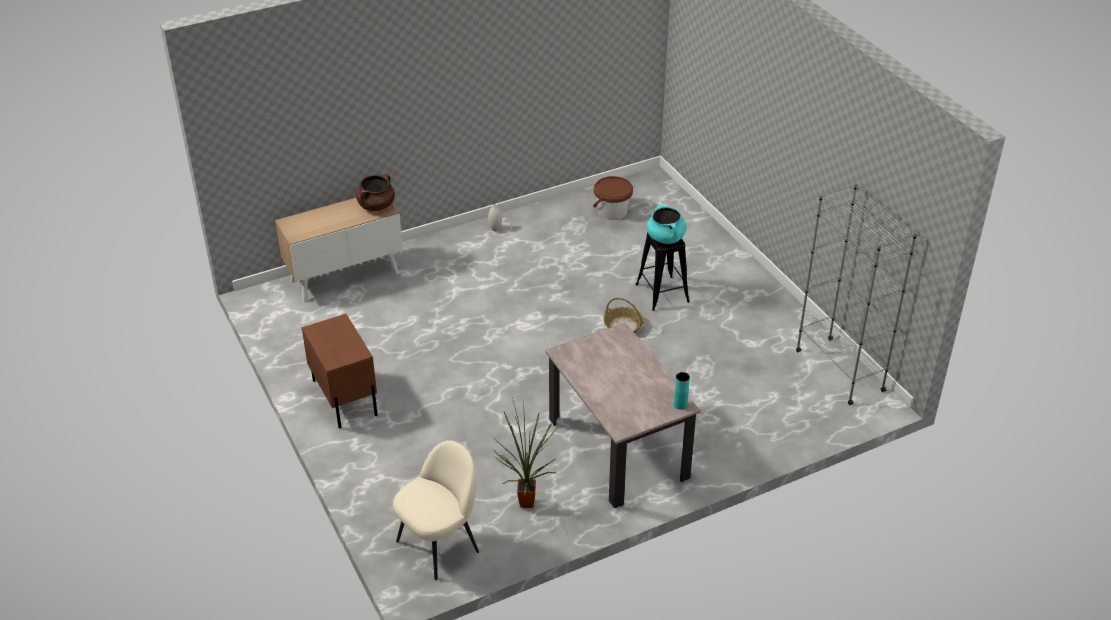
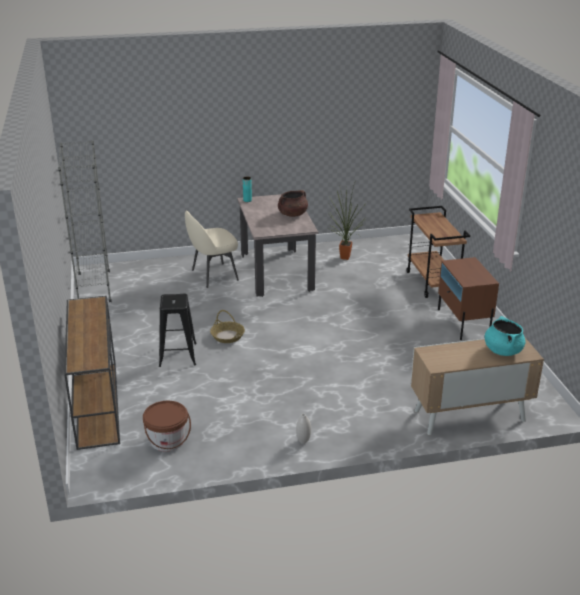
camera: 165 degrees left, 10 degrees down
(376, 205) = (437, 357): brown cooking pot -> brown cooking pot (292, 214)
(384, 467) = (433, 283): none -> brown cart
(439, 545) = (401, 249): beige chair -> beige chair (213, 275)
(666, 238) = (173, 300): turquoise cooking pot -> turquoise cooking pot (502, 350)
(700, 231) = (97, 403): none -> brown console table

